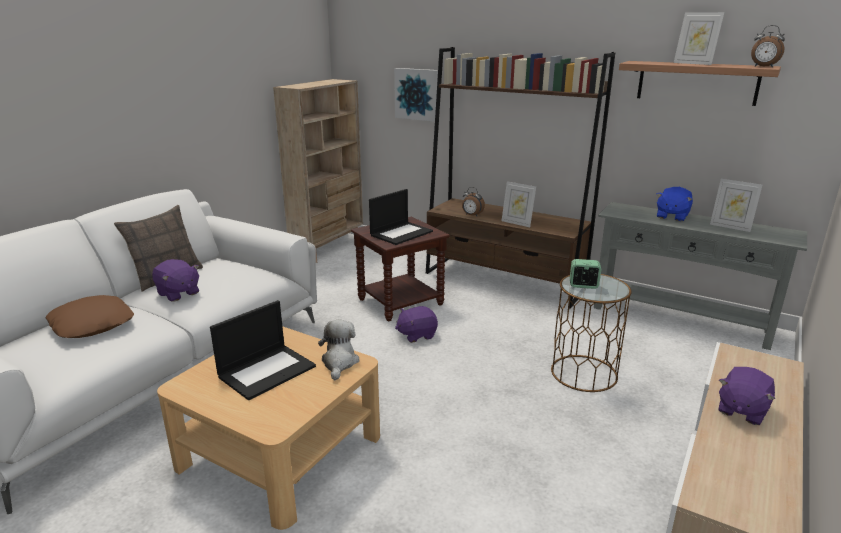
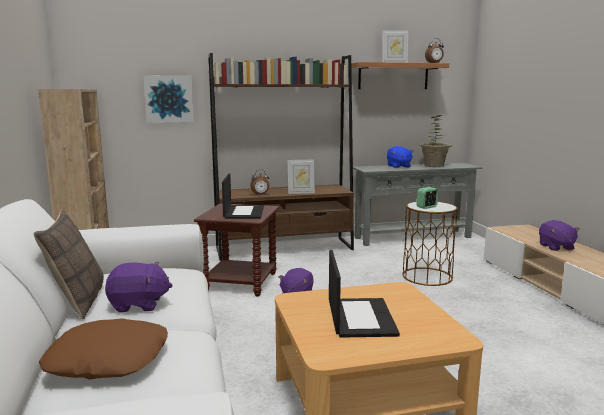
camera: 45 degrees left, 10 degrees down
(339, 362) = (389, 292): plush toy -> none
(730, 227) = (434, 165): picture frame -> potted plant

